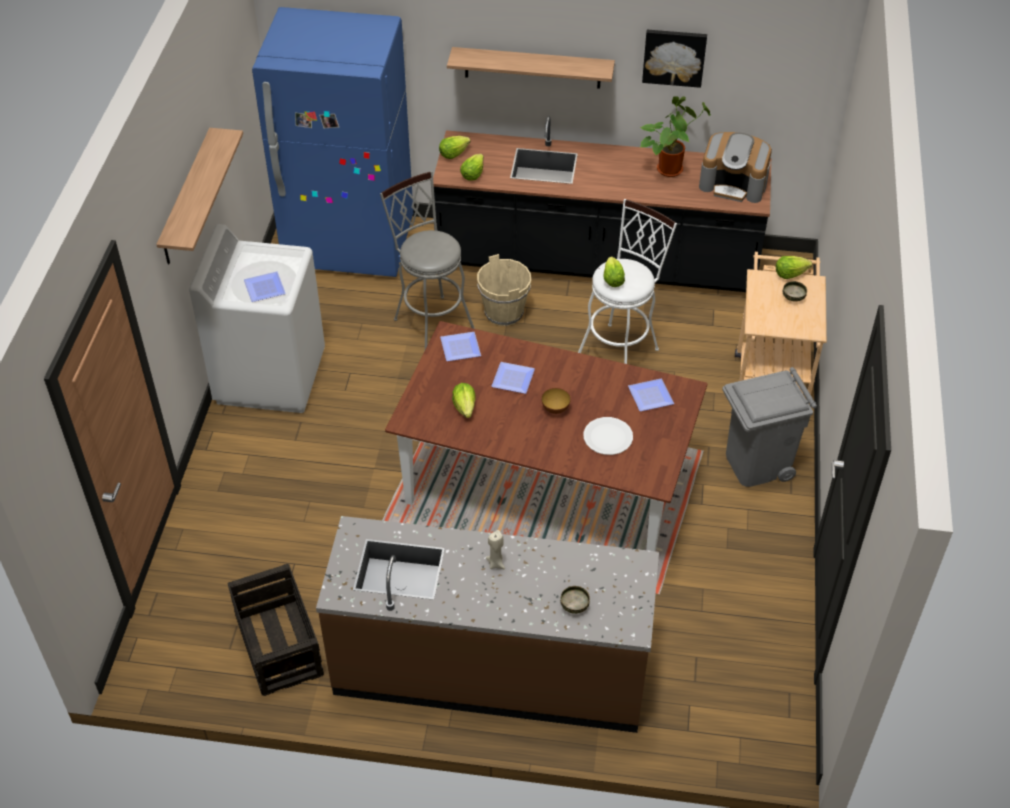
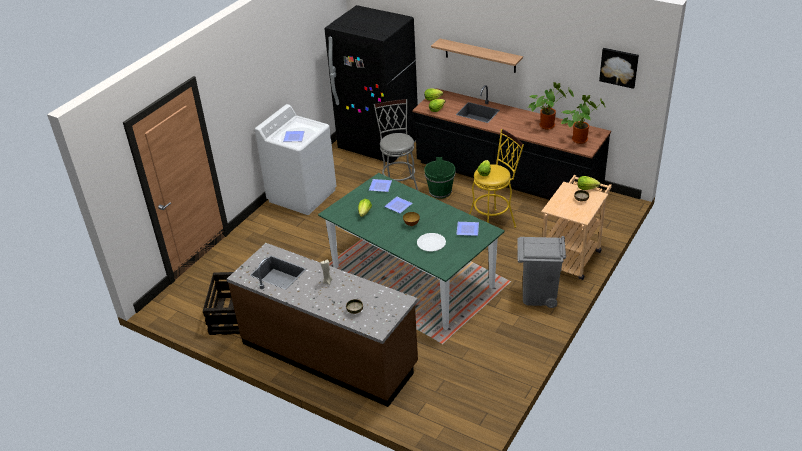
camera: 25 degrees right, 10 degrees down
(187, 198) = (263, 80): shelf -> none
(349, 245) = (378, 145): blue fridge -> black fridge
(504, 313) = (440, 192): beige bucket -> green bucket
(545, 486) = (411, 277): brown dining table -> green dining table
(621, 349) = (494, 222): white stool -> yellow stool
(674, 57) = (555, 58): picture -> picture (619, 67)
(733, 184) = (580, 139): coffee machine -> potted plant

